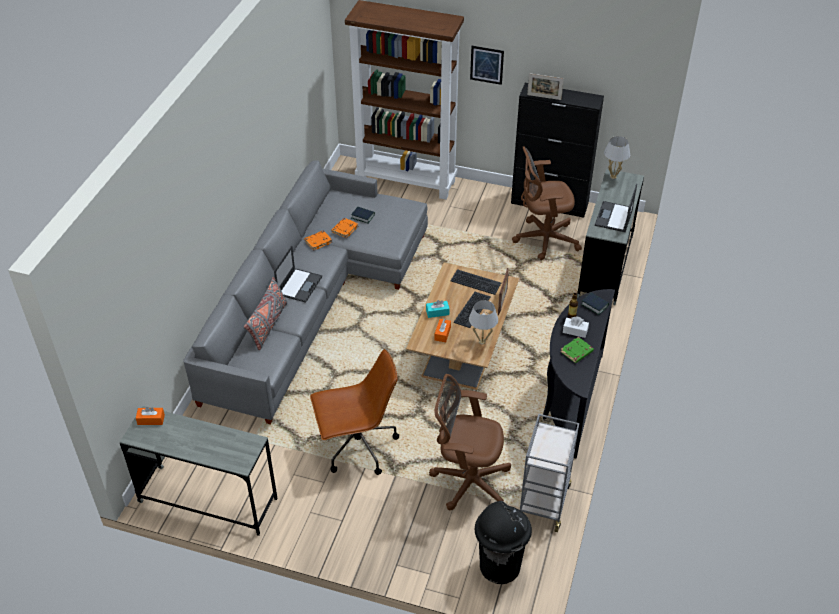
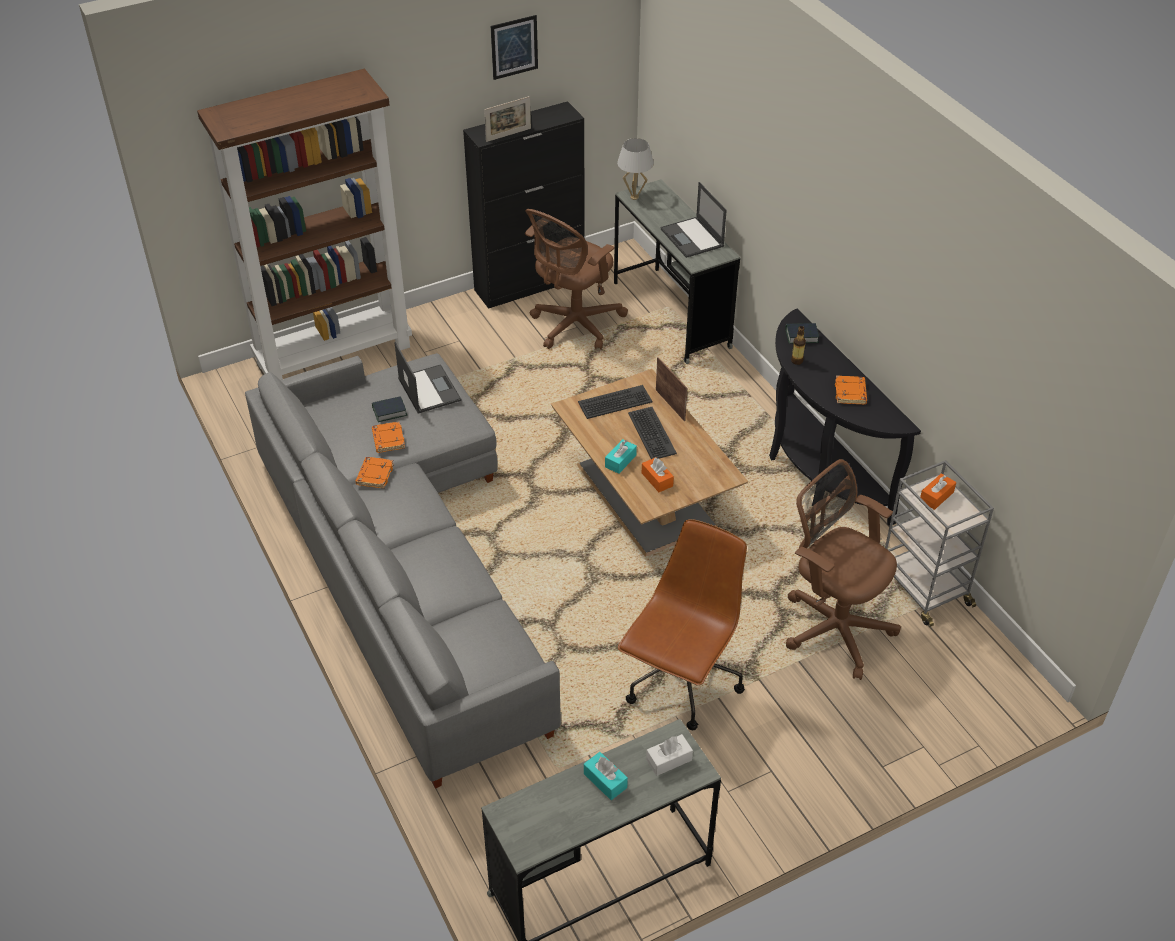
camera: 45 degrees left, 0 degrees up
(151, 419) = (517, 814): orange tissue box -> orange tissue box (936, 496)
(201, 436) = (605, 780): none -> turquoise tissue box
(268, 325) = (452, 611): grey pillow -> none
(299, 285) = (424, 539): laptop -> laptop (428, 389)
(467, 481) = (833, 626): brown office chair -> brown office chair turned 75 degrees clockwise
(482, 342) = (707, 459): white table lamp -> none
(486, 65) = (405, 128): picture -> picture (514, 47)
(499, 565) = (969, 682): black trash can -> none
(575, 331) = (820, 373): white tissue box -> white tissue box (668, 760)
(576, 352) = (851, 393): green book -> orange book

